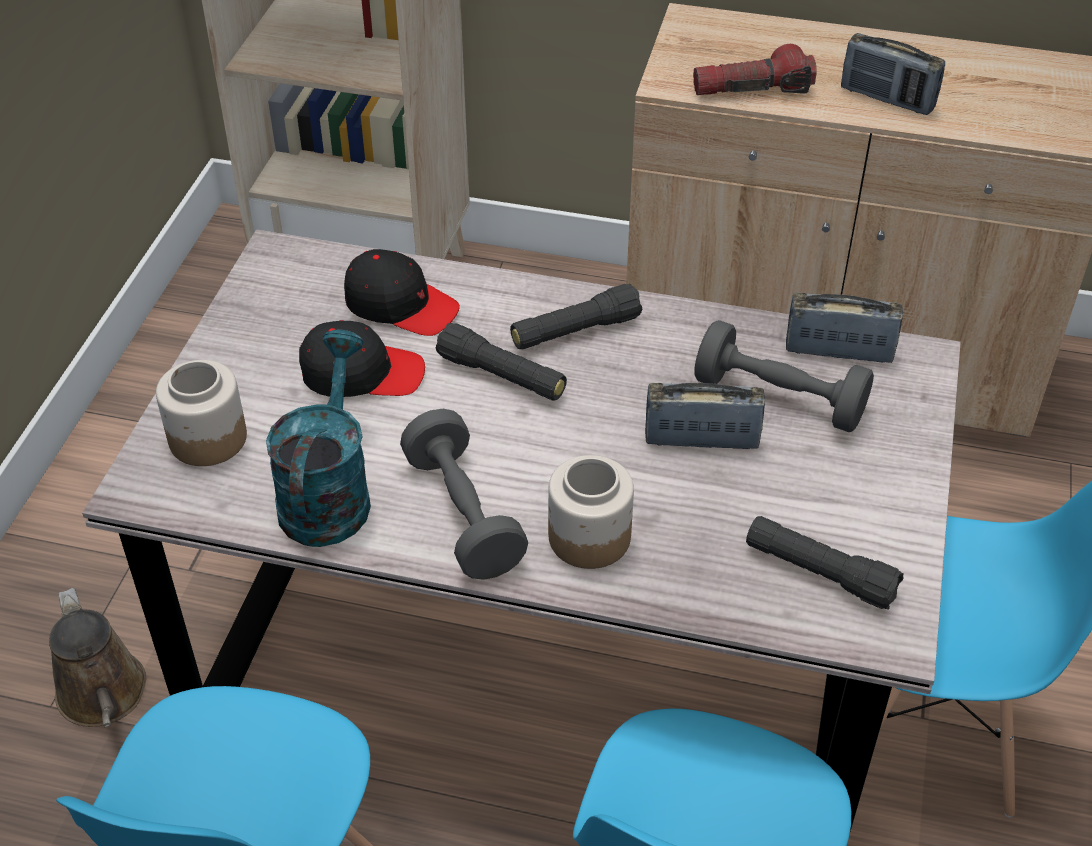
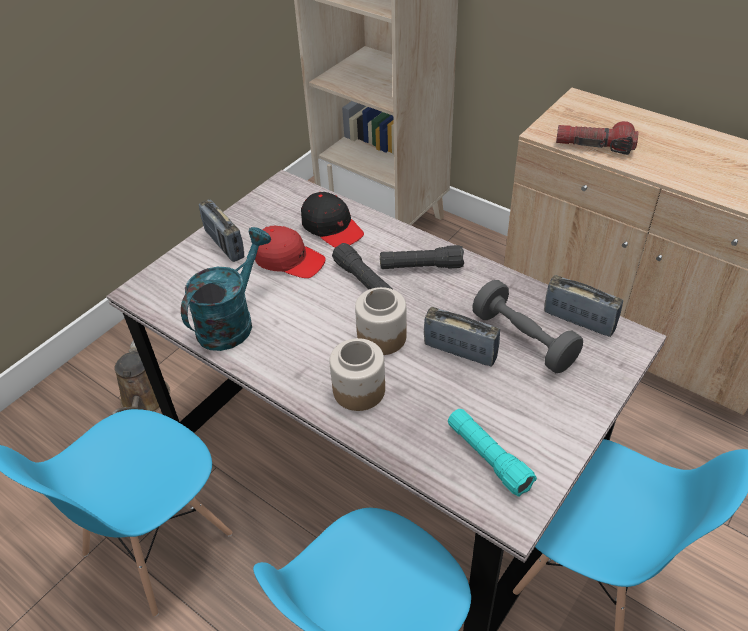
camera: 25 degrees right, 0 degrees up
(207, 438) = (189, 274): jar -> jar (381, 337)
(362, 373) = (289, 259): black cap -> red cap
(463, 515) = (296, 355): grey dumbbell -> none
(819, 573) = (488, 457): black flashlight -> turquoise flashlight
(887, 99) = (682, 169): radio -> radio (224, 245)

